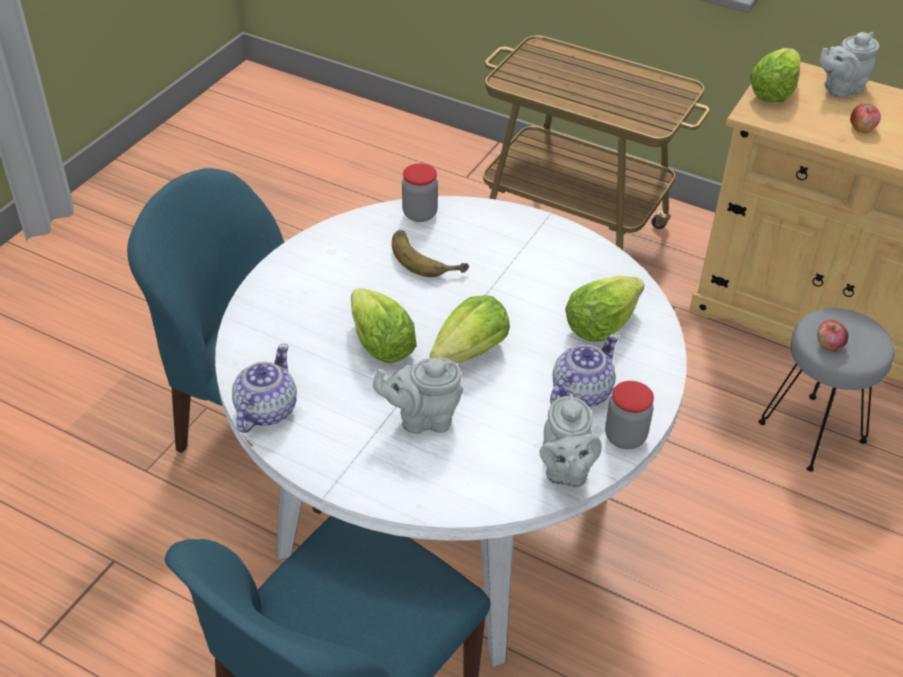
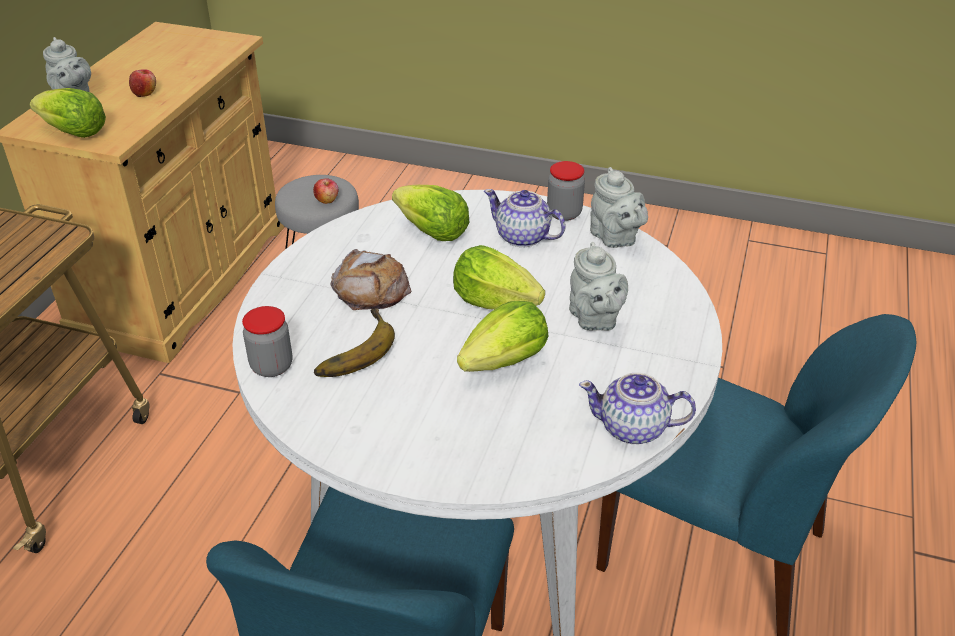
camera: 100 degrees left, 5 degrees down
(512, 275) = (371, 288): none -> bread
(565, 471) = (615, 238): grey teapot -> grey teapot turned 75 degrees clockwise

